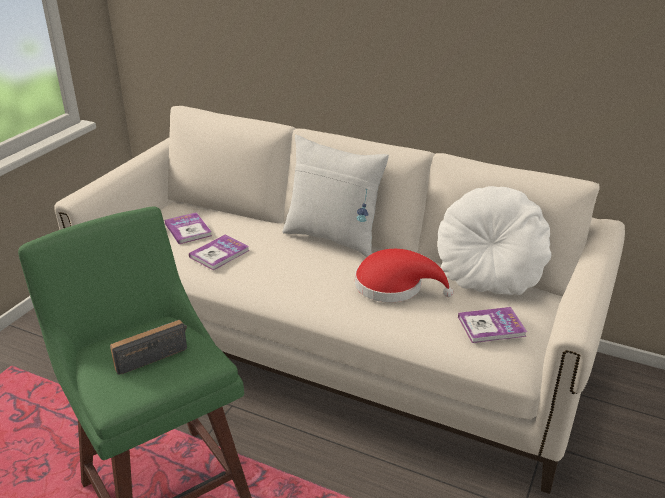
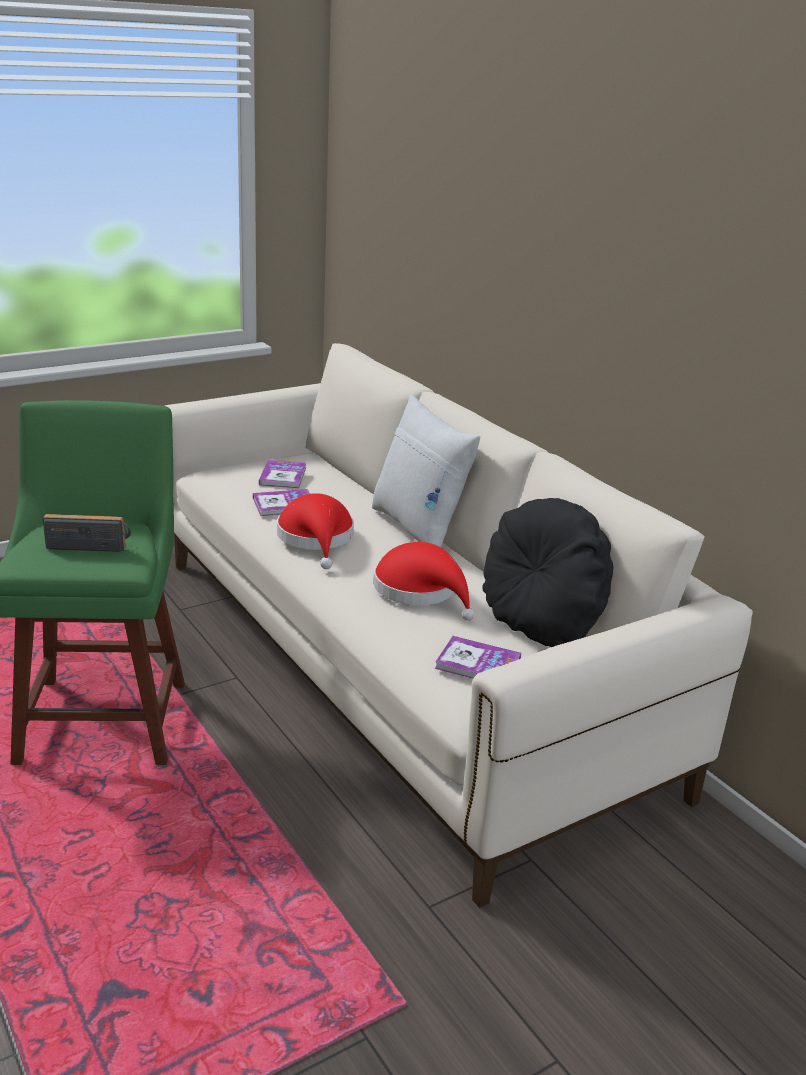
camera: 30 degrees right, 5 degrees down
(277, 273) = (316, 538): none -> red hat
(488, 283) = (539, 628): white pillow -> black pillow

